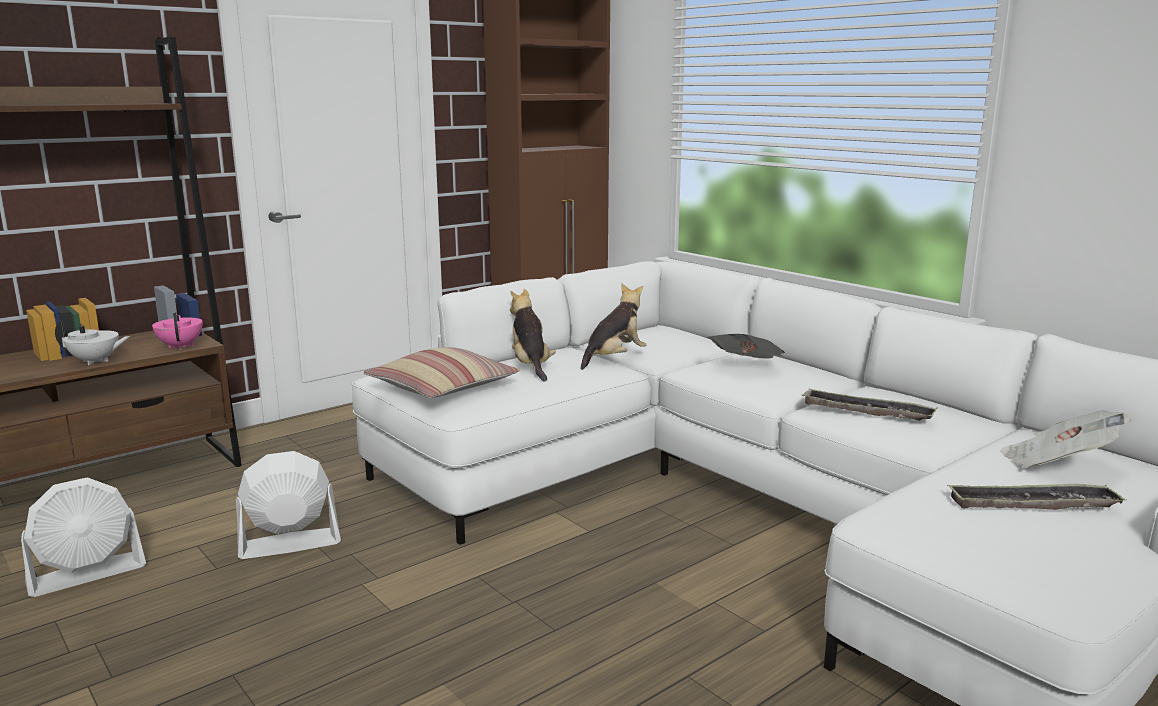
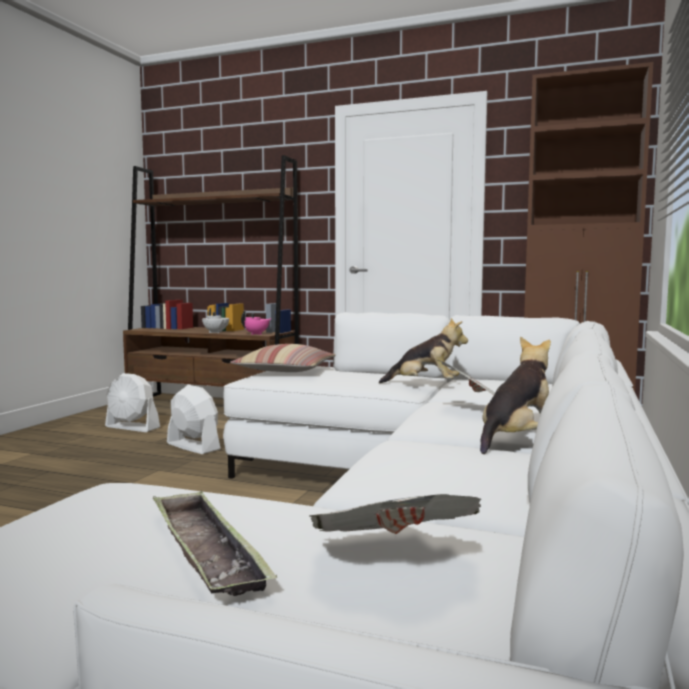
camera: 60 degrees right, 10 degrees down
(531, 366) = (363, 375): plush toy -> plush toy (517, 439)
(866, 412) = (420, 452): tray -> none

